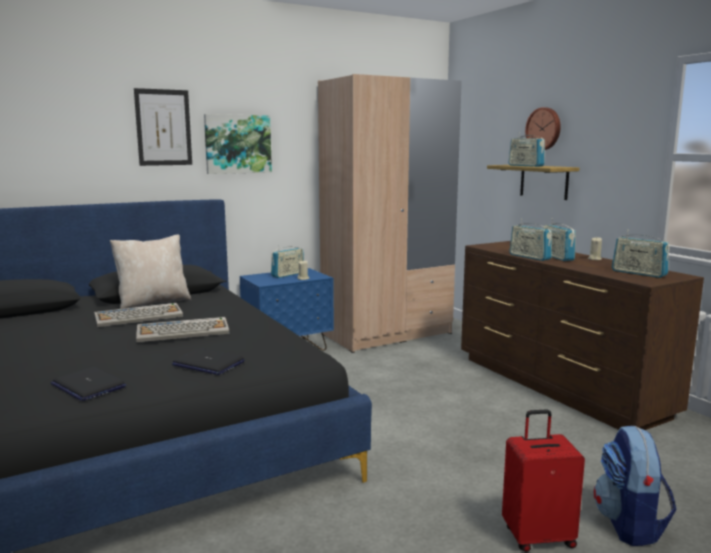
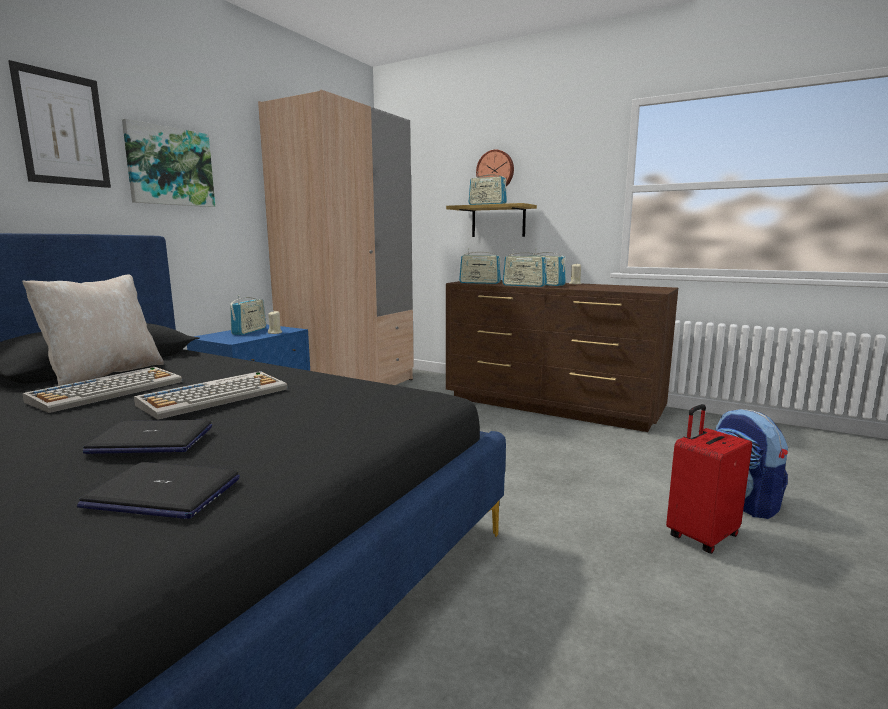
camera: 30 degrees left, 0 degrees up
(208, 363) = (318, 425): laptop -> laptop (151, 440)
(638, 273) = (633, 288): radio -> radio (479, 283)

